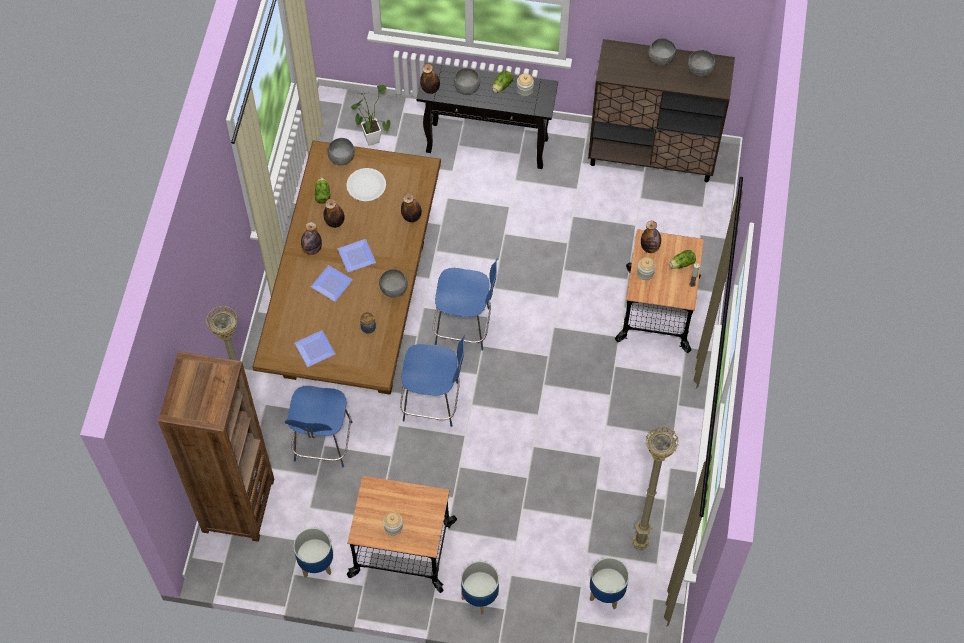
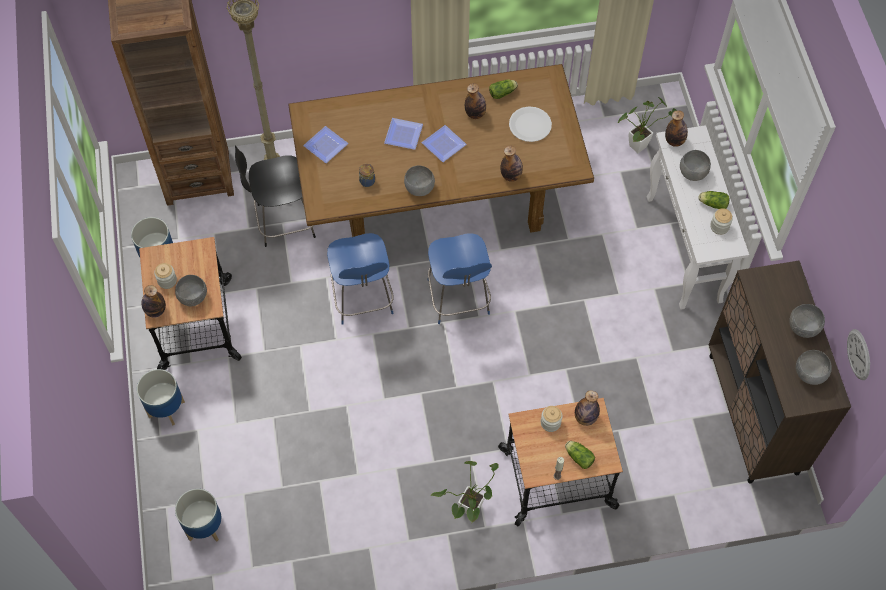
camera: 70 degrees right, 0 degrees up
(312, 249) = (436, 105): bottle -> bottle (156, 311)
(322, 443) = (283, 221): blue chair -> black chair
(342, 158) = (552, 94): grey bowl -> grey bowl (194, 297)
(488, 145) = (684, 250): black console table -> white console table
(638, 544) = (269, 542): beige floor lamp -> none
(664, 384) = (468, 512): none -> potted plant
(714, 26) = (858, 354): none -> wall clock

